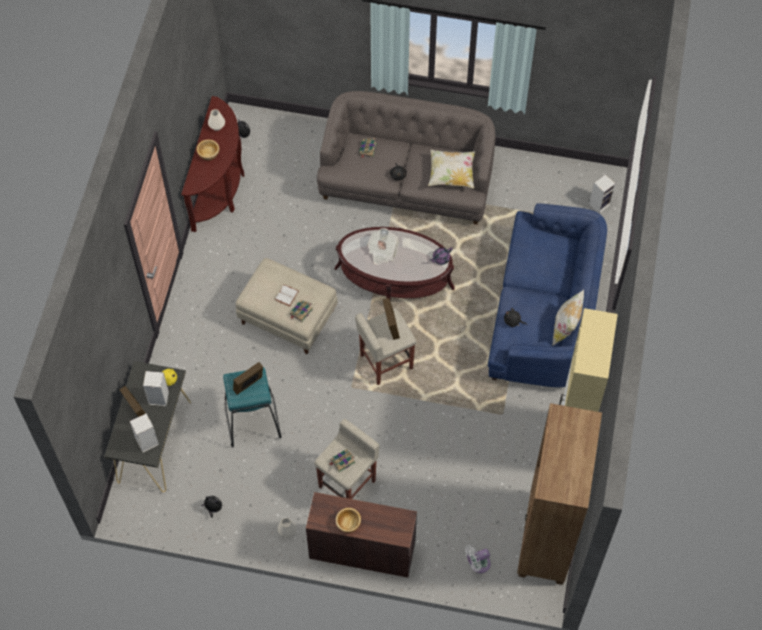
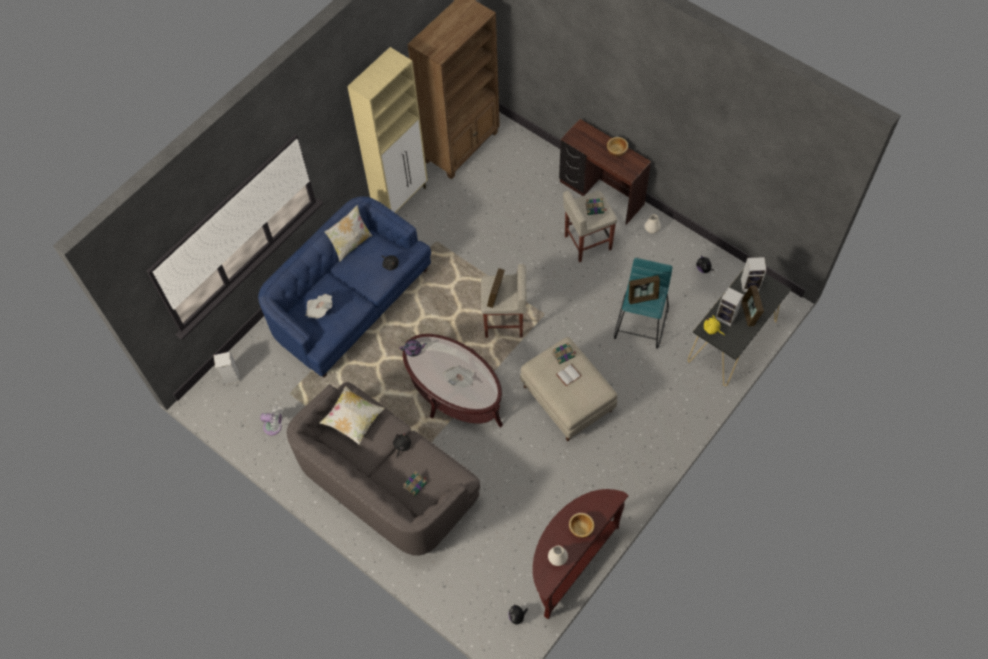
camera: 150 degrees left, 0 degrees up
(477, 564) = (521, 151): white fan -> white fan (274, 427)
(548, 251) = (319, 310): none -> newspaper

